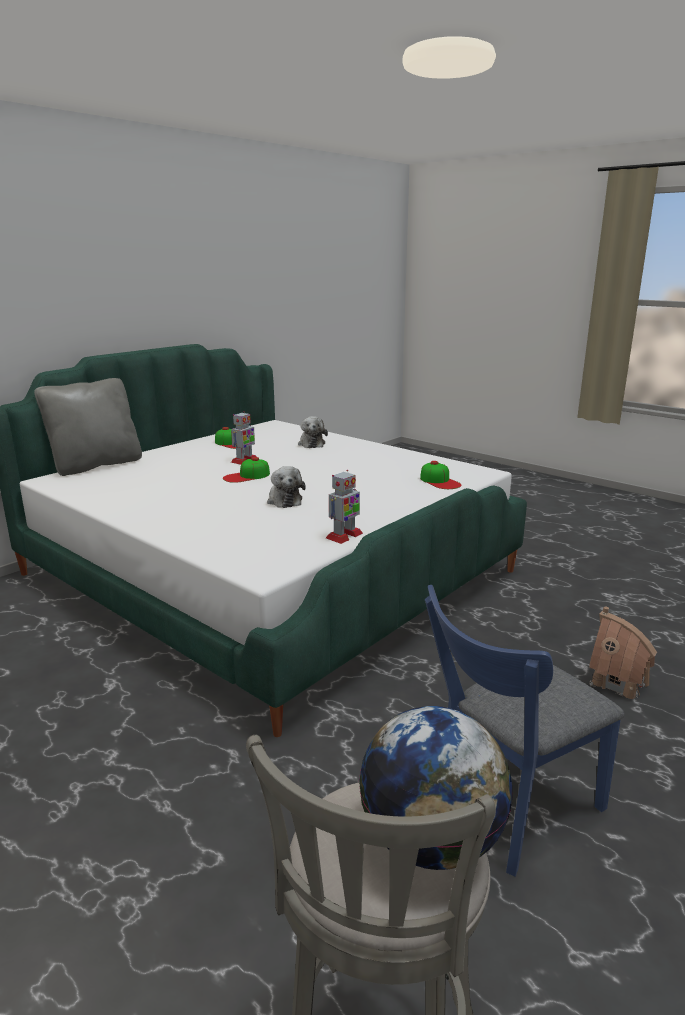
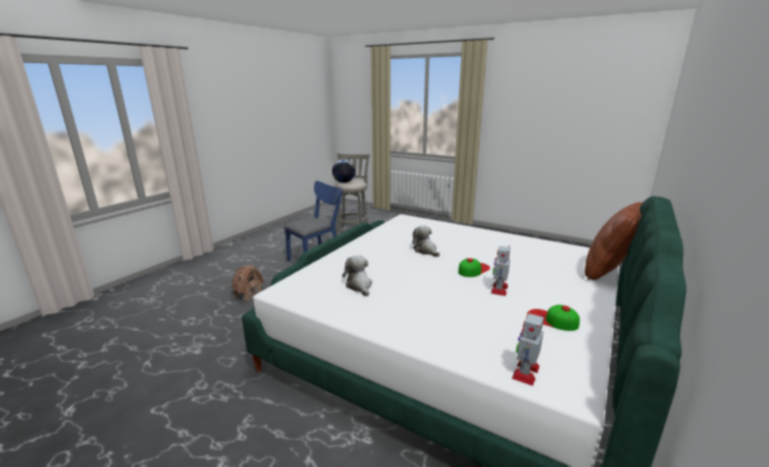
camera: 170 degrees right, 0 degrees up
(96, 465) = (608, 272): grey pillow -> brown pillow
(311, 443) = (463, 329): plush toy -> plush toy (359, 286)
(344, 536) = (379, 233): toy robot -> toy robot (525, 372)
(440, 481) = (321, 276): cap -> none

